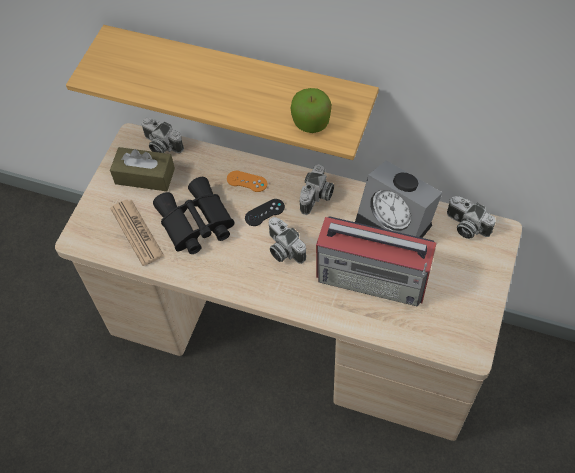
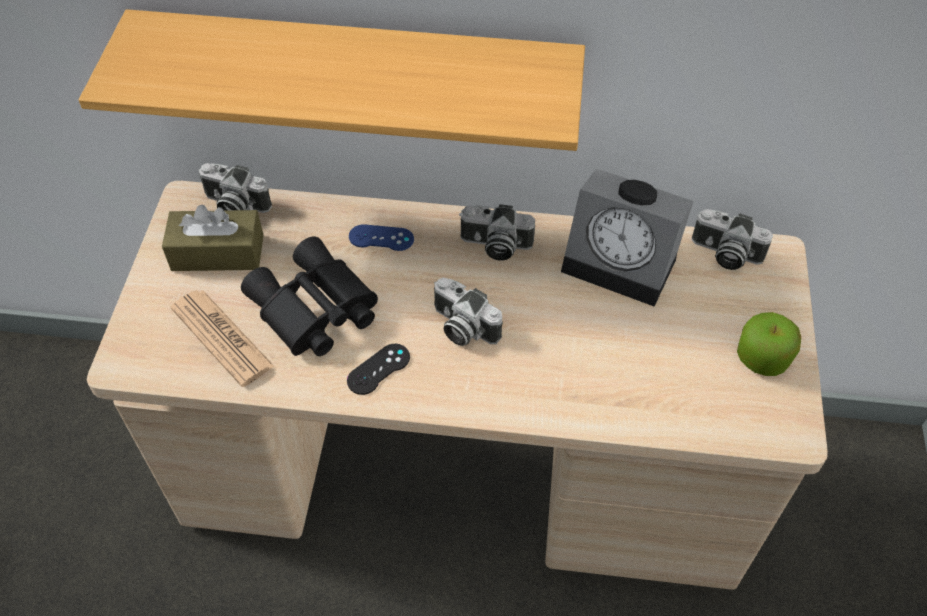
camera: 15 degrees left, 5 degrees down
(247, 181) = (381, 238): orange game controller -> blue game controller
(264, 212) = (420, 278): black game controller -> black game controller (378, 369)
(311, 122) = (497, 103): apple -> apple (762, 358)
(317, 198) = (494, 246): camera -> camera turned 90 degrees clockwise
(373, 278) = (612, 347): radio -> none

